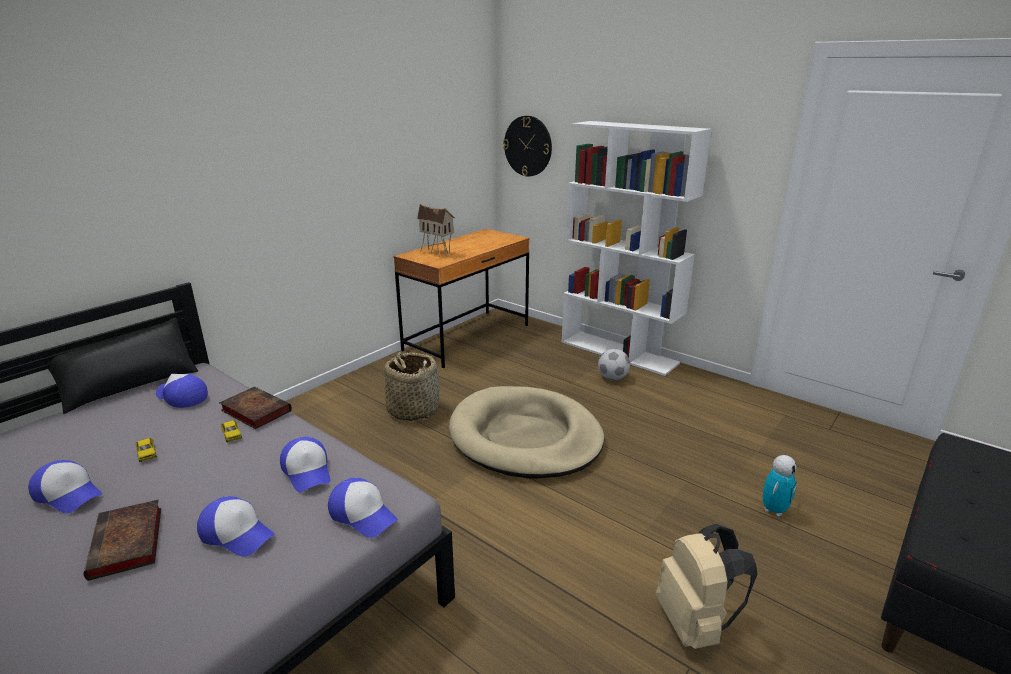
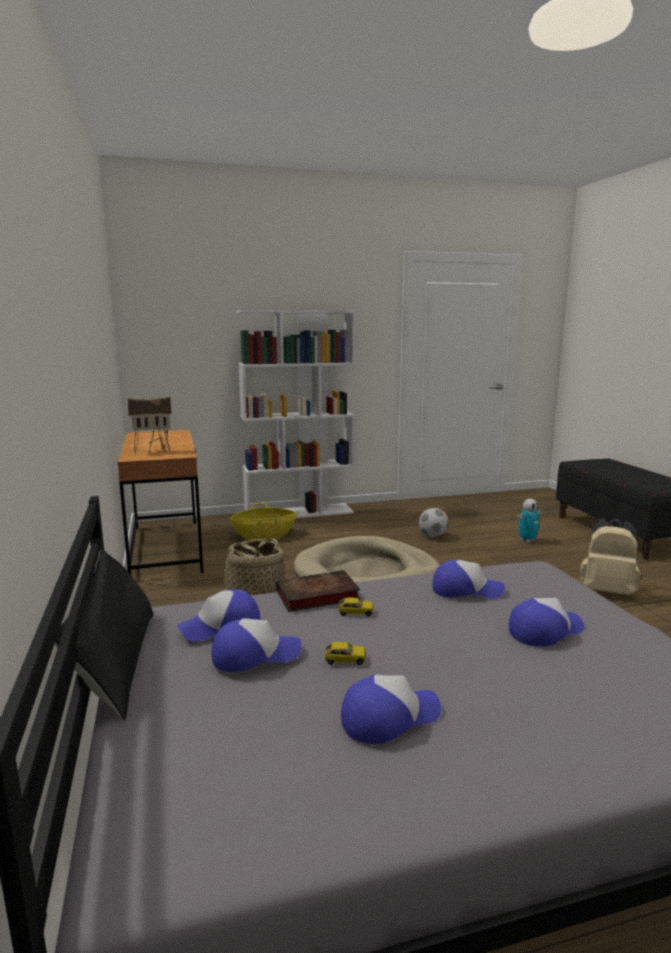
camera: 55 degrees left, 10 degrees down
(128, 544) = (528, 684): book -> none
(363, 514) = (551, 581): cap -> cap (255, 655)
(528, 146) = (162, 340): wall clock -> none
(545, 359) = (264, 535): none -> basket
(612, 378) = (331, 526): football -> football (433, 536)
(774, 510) = (527, 540): toy robot -> toy robot turned 75 degrees clockwise

